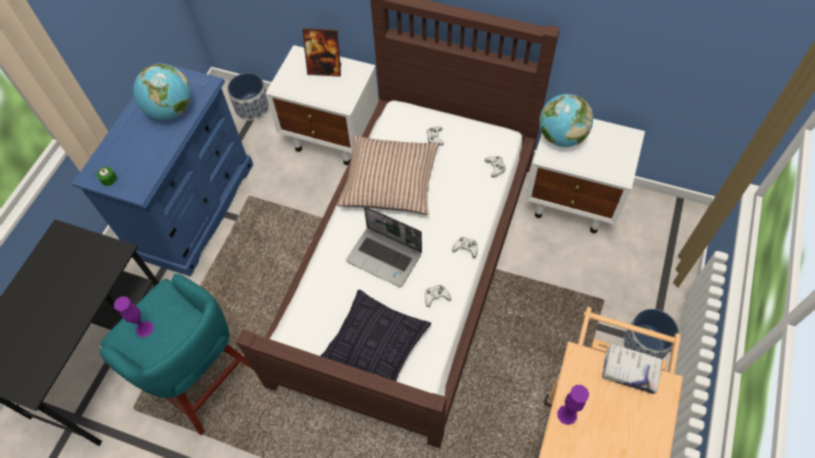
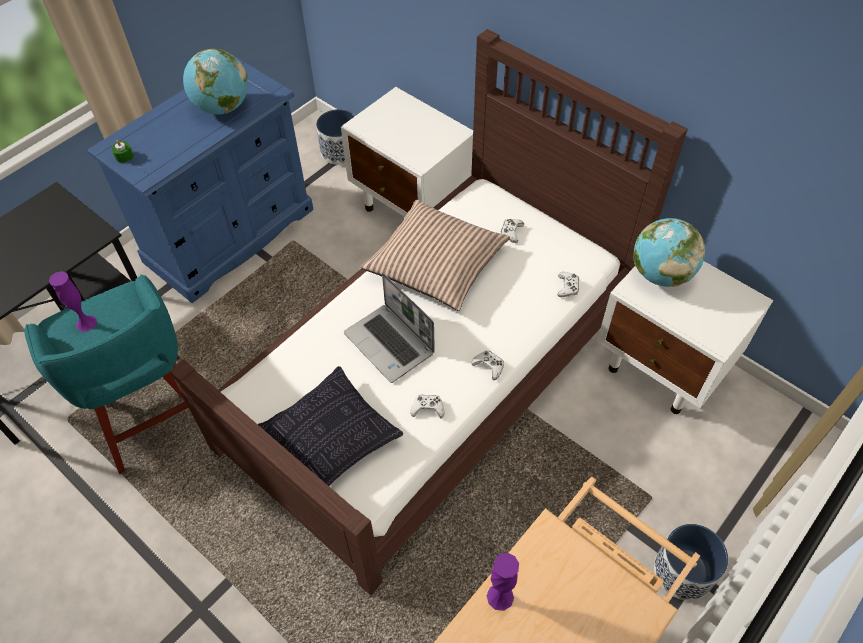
camera: 20 degrees right, 5 degrees down
(325, 69) = (417, 121): picture frame -> none
(630, 370) = (608, 574): white book -> none

